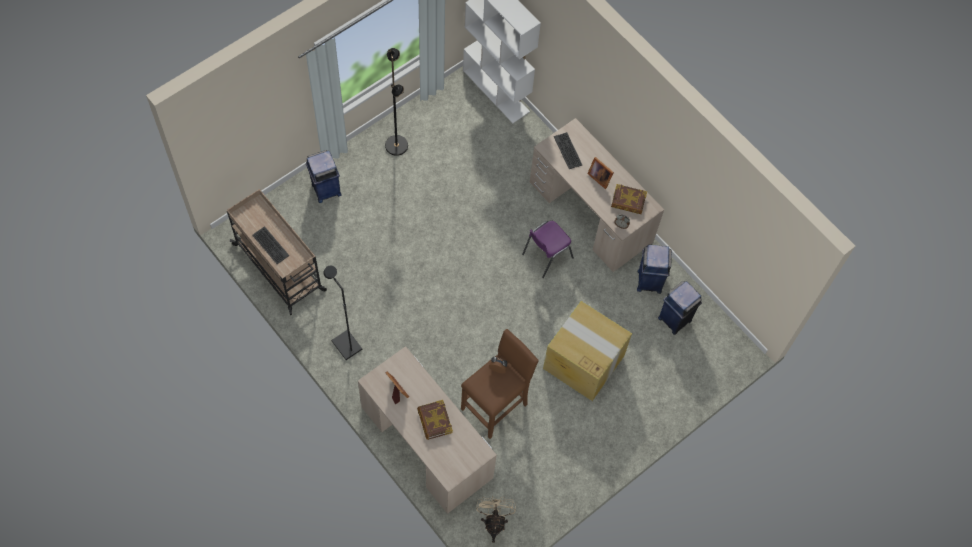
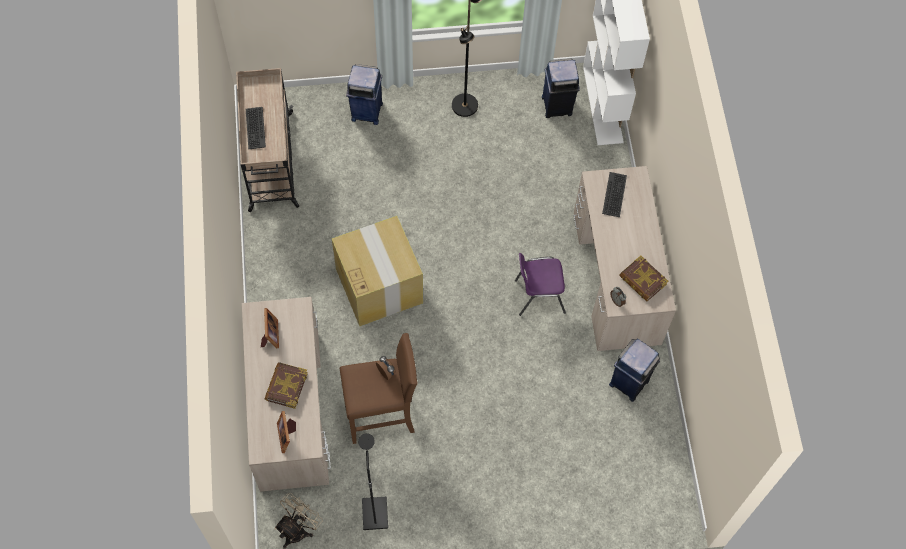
camera: 35 degrees right, 0 degrees up
(346, 345) = (280, 270): black floor lamp -> black floor lamp (374, 513)
(582, 362) = (501, 423): cardboard box -> cardboard box (378, 285)
(599, 177) = (629, 239): picture frame -> picture frame (287, 435)
(675, 319) = (629, 437): blue trash can -> blue trash can (557, 105)

